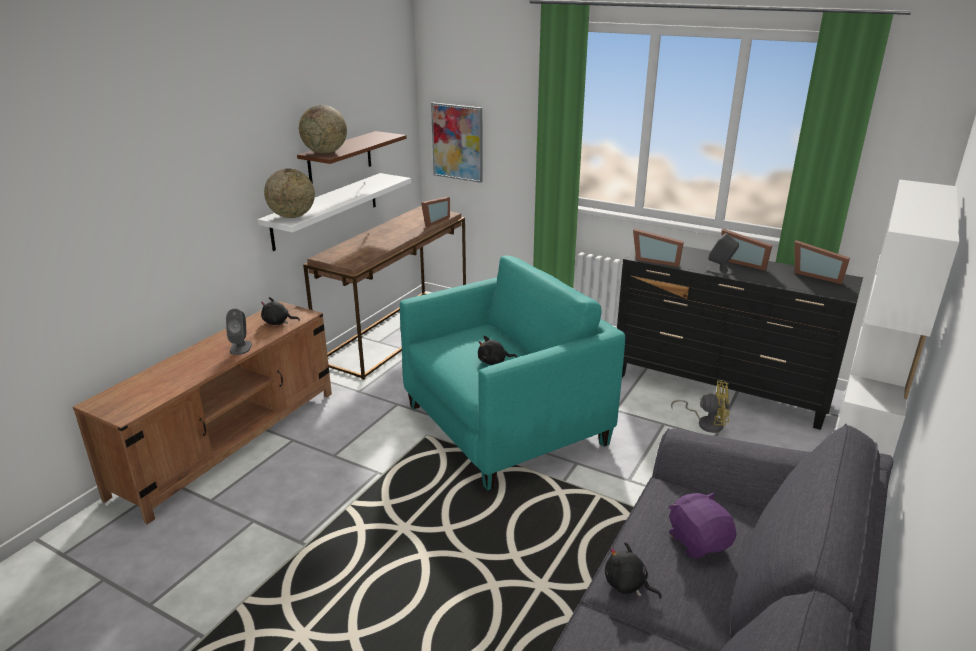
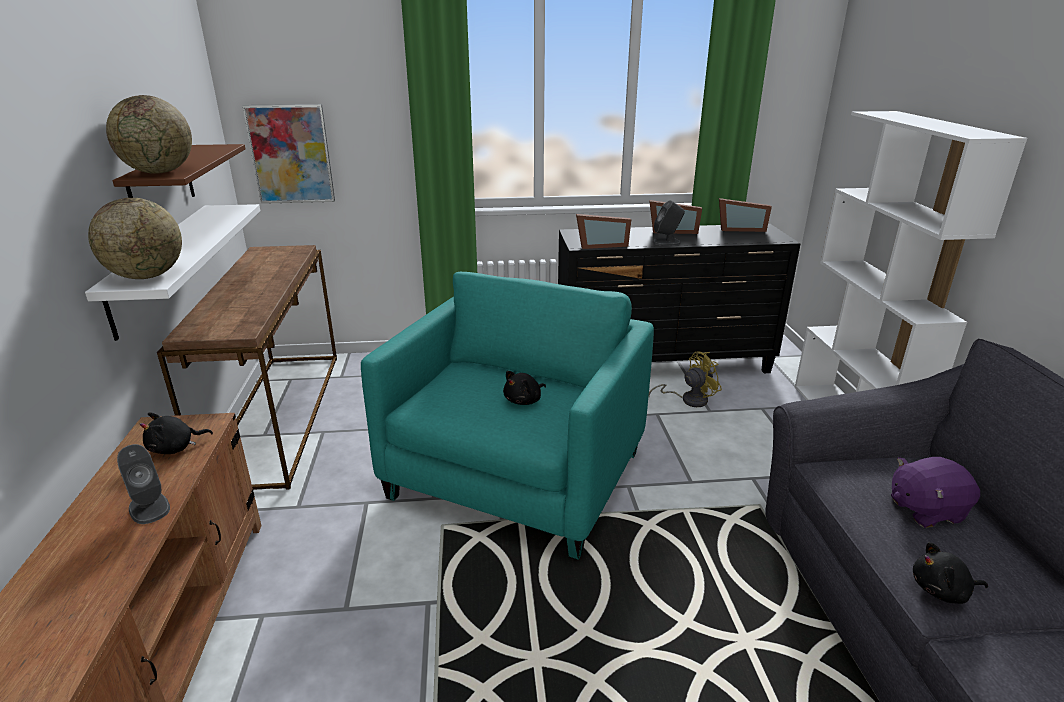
camera: 35 degrees left, 0 degrees up
(433, 221) = (292, 259): picture frame -> none
(698, 541) = (925, 509): purple plush toy -> purple plush toy turned 45 degrees counterclockwise

